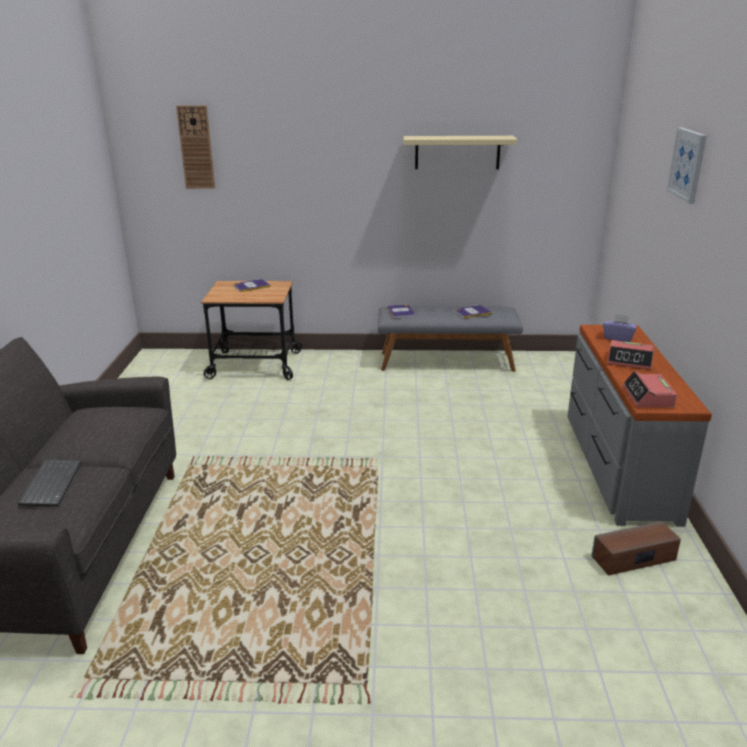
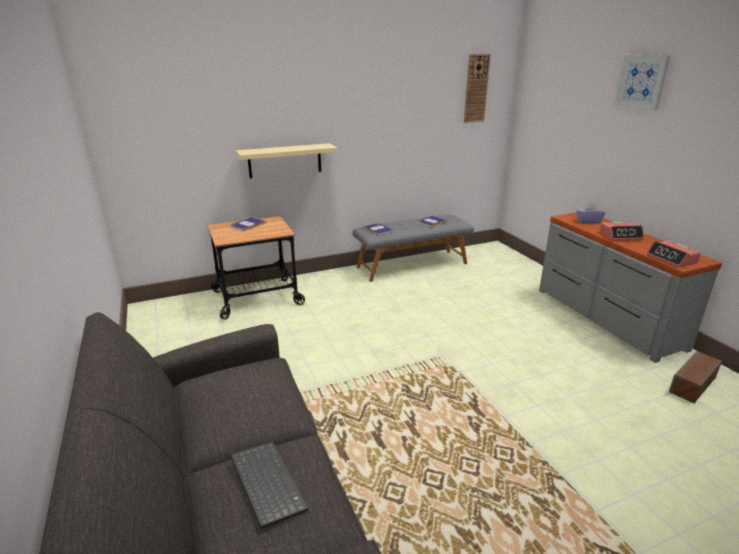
camera: 25 degrees left, 0 degrees up
(196, 147) = (177, 93): wall clock -> wall clock (476, 88)
(457, 152) = (410, 90): beige shelf -> beige shelf (285, 160)

